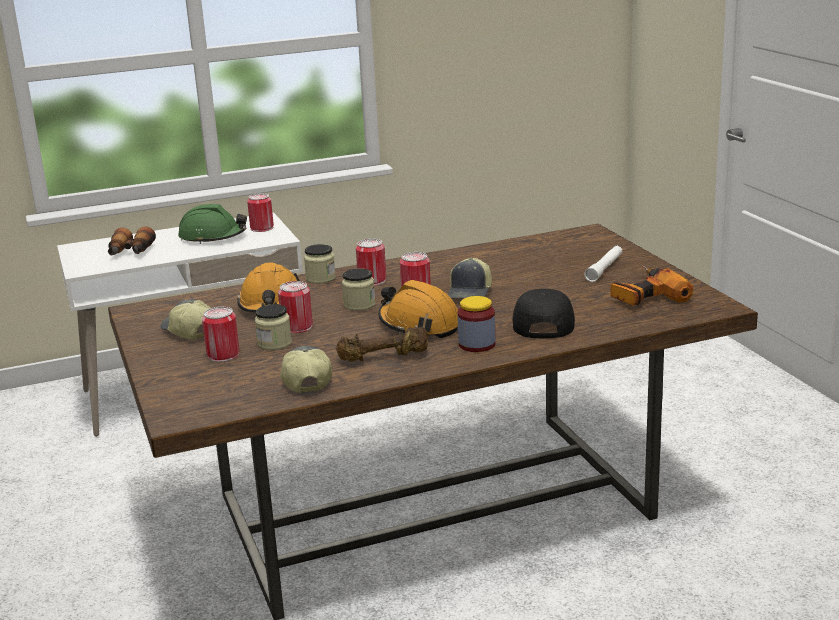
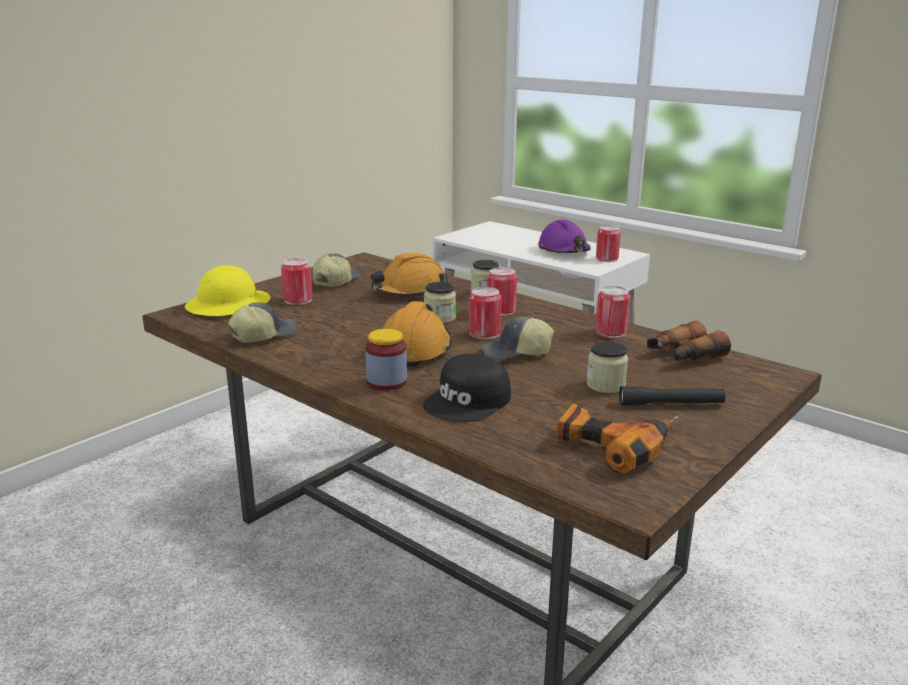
camera: 60 degrees right, 0 degrees up
(130, 252) = (501, 239): binoculars -> binoculars (683, 356)
(189, 389) = (229, 305): none -> yellow hard hat
(212, 237) = (564, 251): green hard hat -> purple hard hat
(274, 343) = (332, 309): jar -> jar (605, 385)
(297, 327) = (371, 309): can -> can (610, 332)
(384, 358) = (327, 351): brown dumbbell -> none
(542, 323) = (469, 401): black cap -> black cap turned 150 degrees clockwise
(604, 269) = (671, 404): white flashlight -> black flashlight

